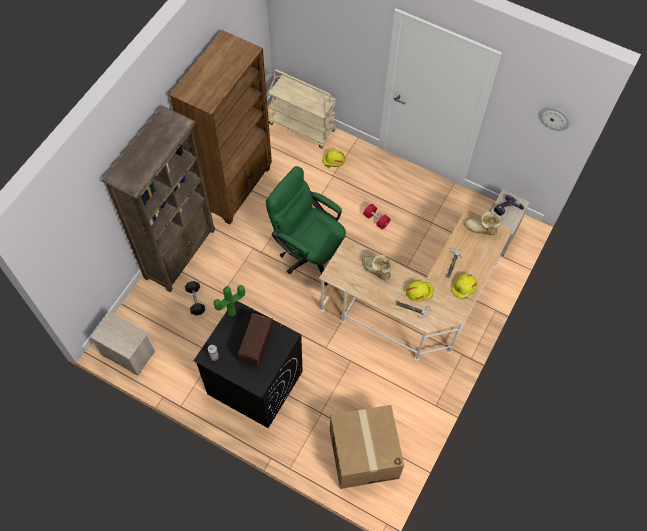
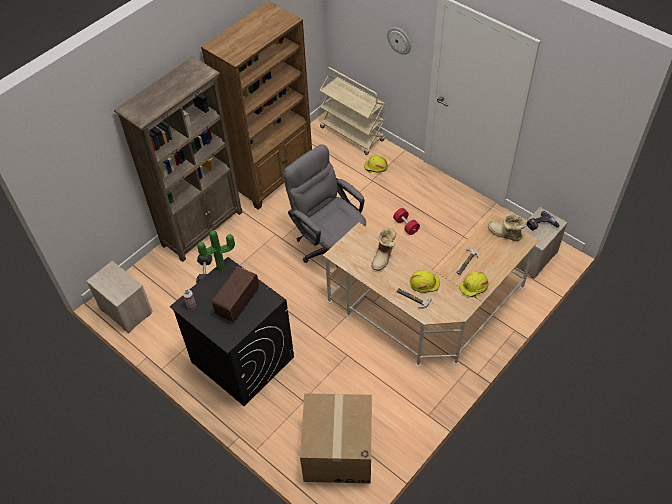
camera: 15 degrees right, 10 degrees down
(309, 252) = (330, 246): green office chair -> grey office chair
(376, 271) = (383, 257): boot -> boot turned 120 degrees counterclockwise
(554, 118) = (593, 119): wall clock -> wall clock (399, 40)

